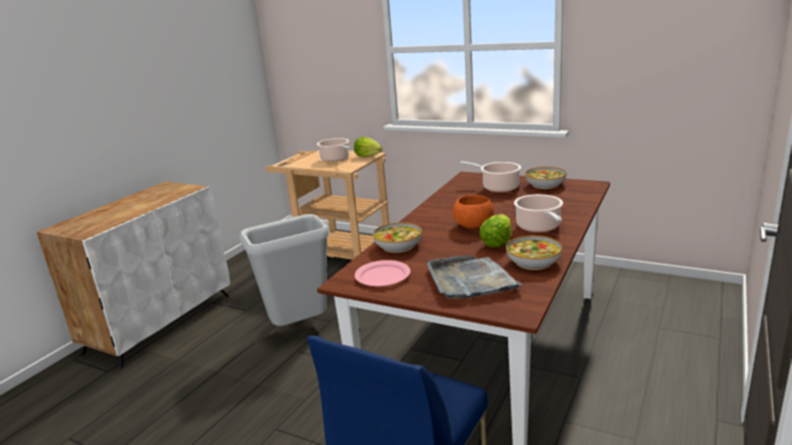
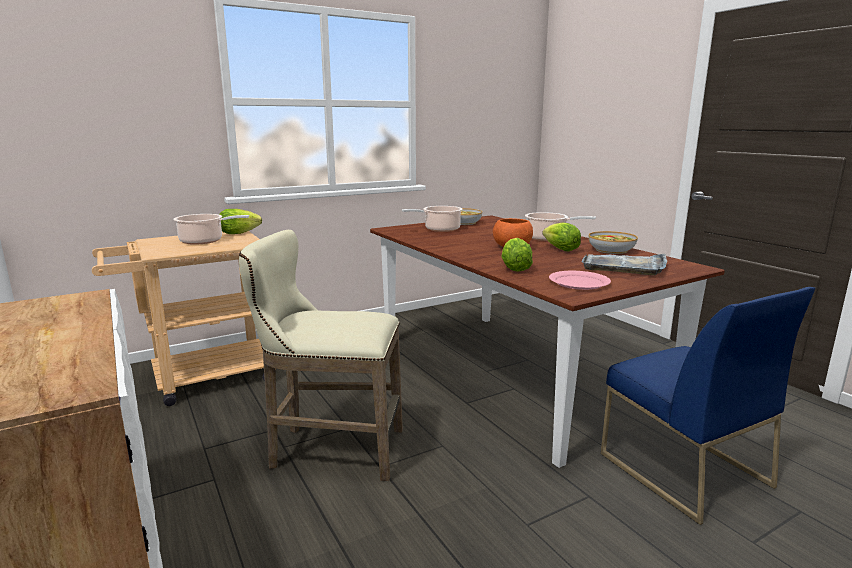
camera: 60 degrees left, 5 degrees down
(300, 327) = (330, 449): grey trash can -> beige stool
(398, 245) = (514, 268): bowl -> lettuce

